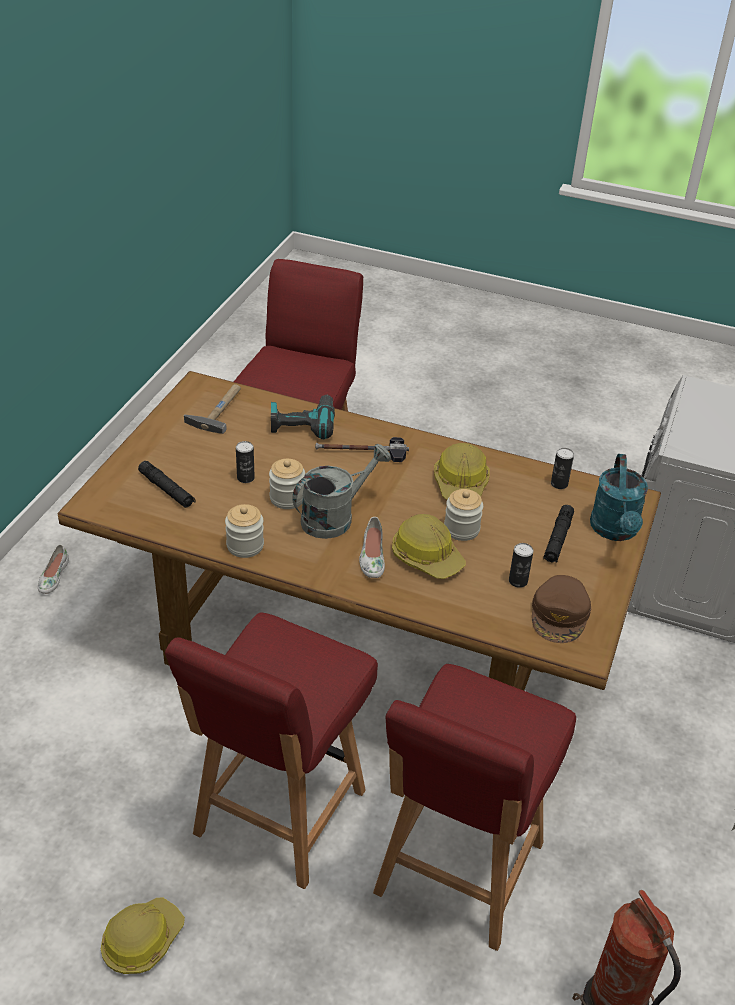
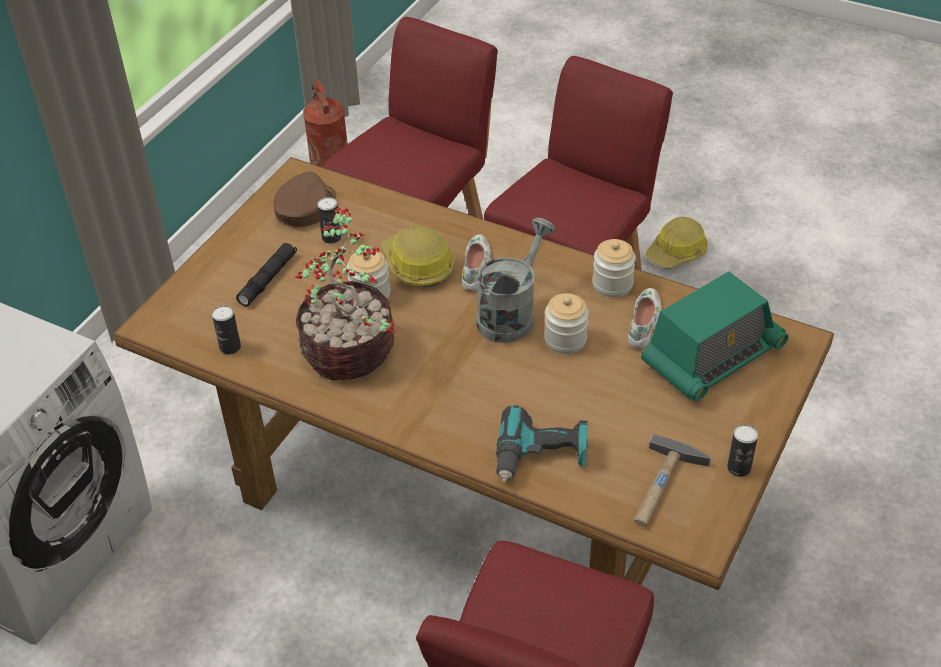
camera: 170 degrees left, 5 degrees up
(53, 576) = (871, 605): white shoe -> white shoe (644, 322)
(166, 490) = (712, 357): black flashlight -> radio
(245, 478) = (617, 370): can -> can (739, 468)
(335, 517) = (511, 313): grey watering can -> grey watering can turned 150 degrees clockwise
(361, 452) = (466, 403): hammer -> none
(461, 483) = (350, 352): hard hat -> potted plant
(615, 531) = (199, 285): turquoise watering can -> none

